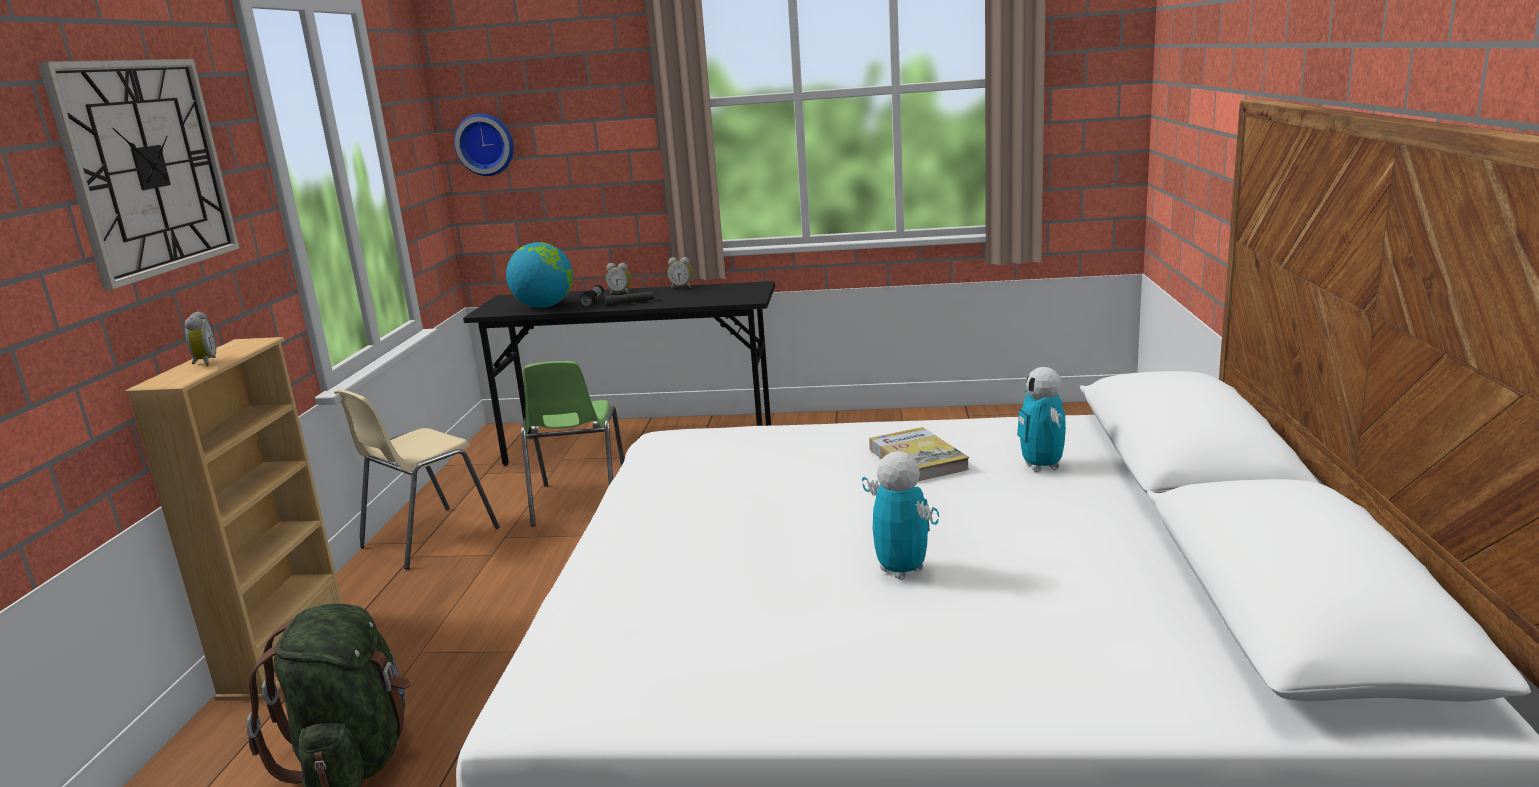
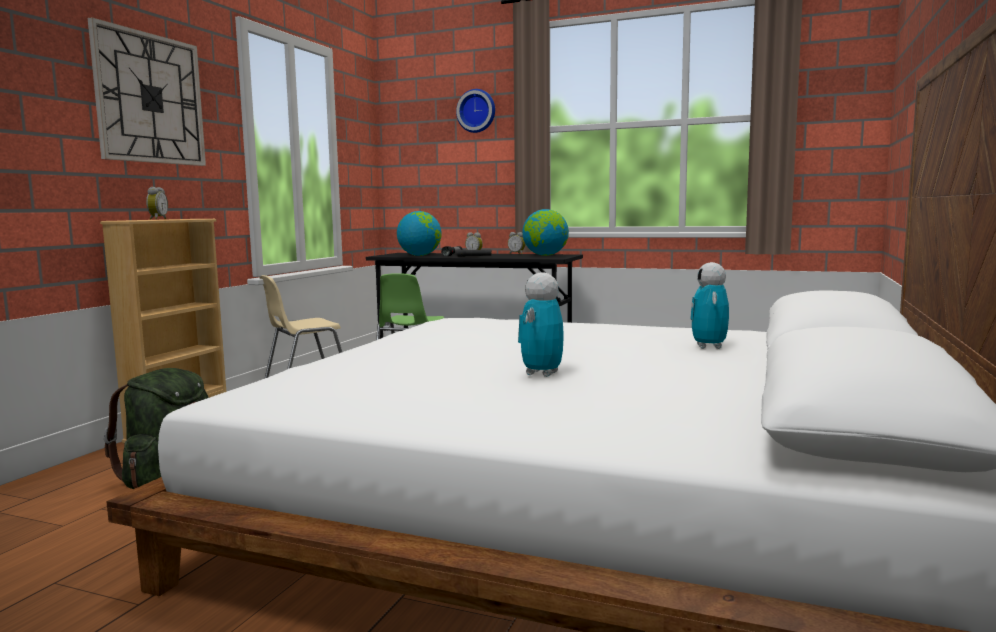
camera: 15 degrees right, 10 degrees down
(486, 144) = (406, 154): wall clock -> wall clock (477, 111)
(727, 290) = (545, 255): none -> globe
(901, 570) = (542, 373): toy robot -> toy robot turned 135 degrees counterclockwise
(917, 459) = (614, 336): book -> none

